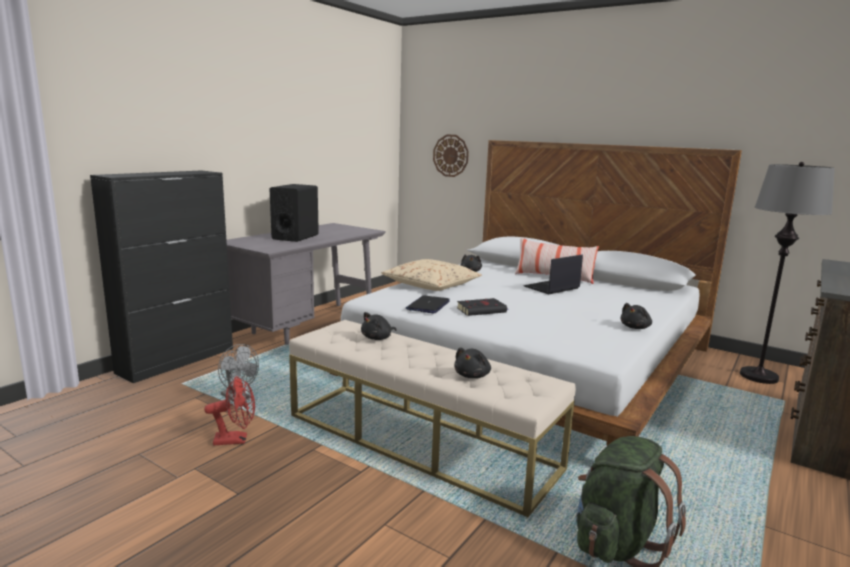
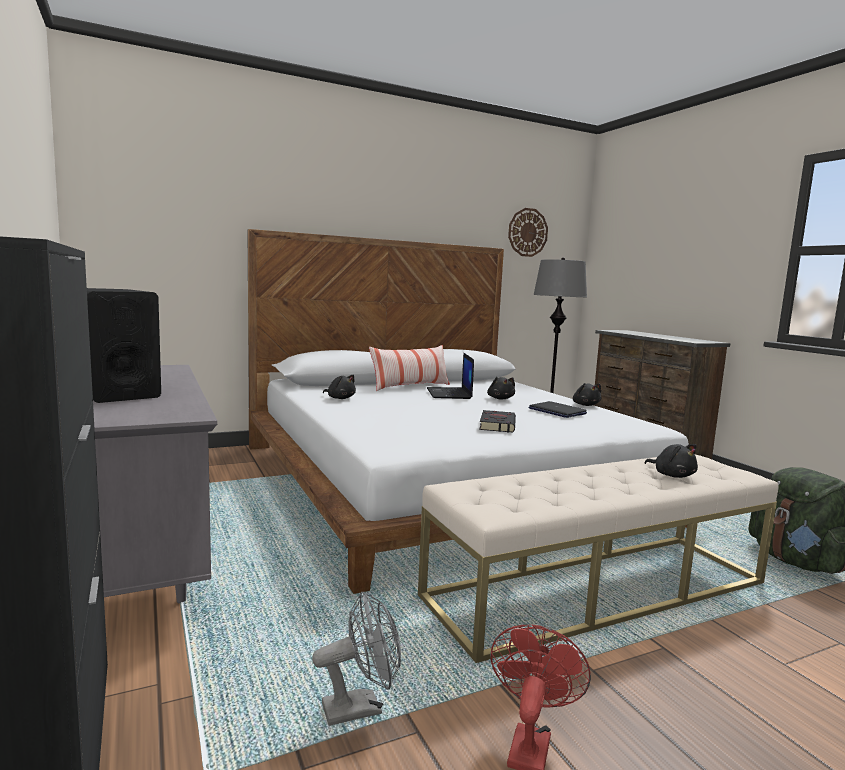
camera: 60 degrees left, 5 degrees down
(378, 338) = (529, 484): black plush toy -> black plush toy (500, 398)
(428, 305) = (462, 435): laptop -> laptop (556, 411)
(431, 285) = (373, 419): beige pillow -> none
(450, 155) = (173, 249): wall clock -> wall clock (527, 232)

